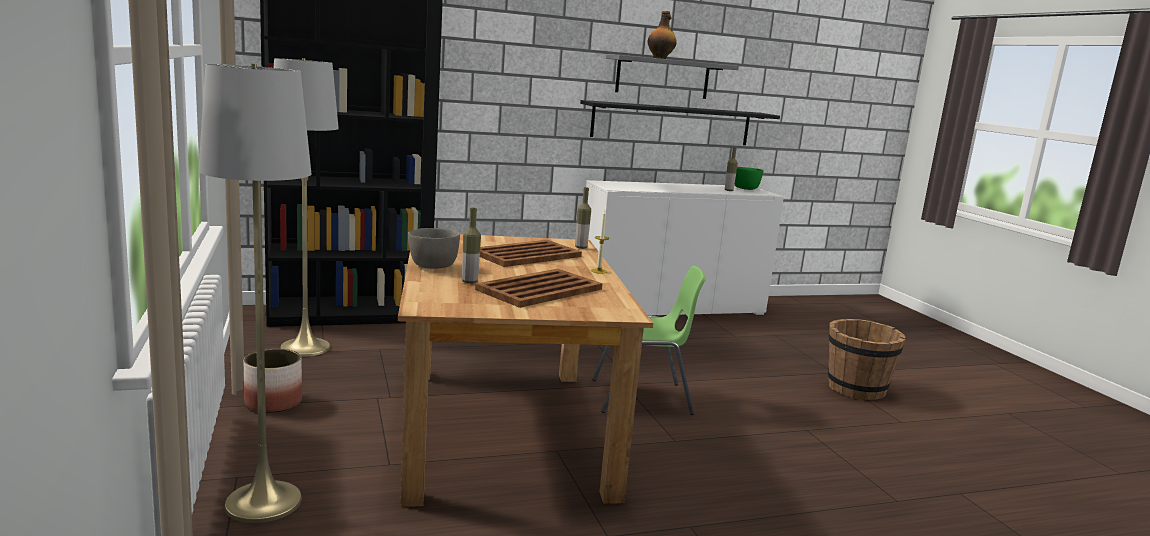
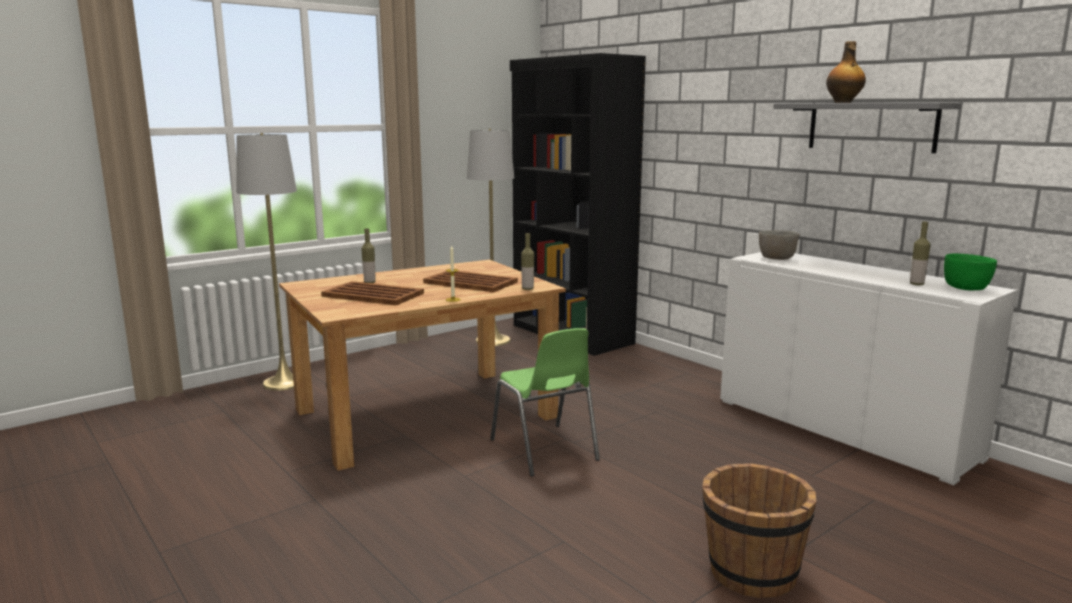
camera: 70 degrees right, 0 degrees up
(273, 402) = (402, 355): planter -> none
(432, 266) = (396, 273): grey bowl -> grey bowl (776, 258)
(672, 123) = (884, 187): black shelf -> none

